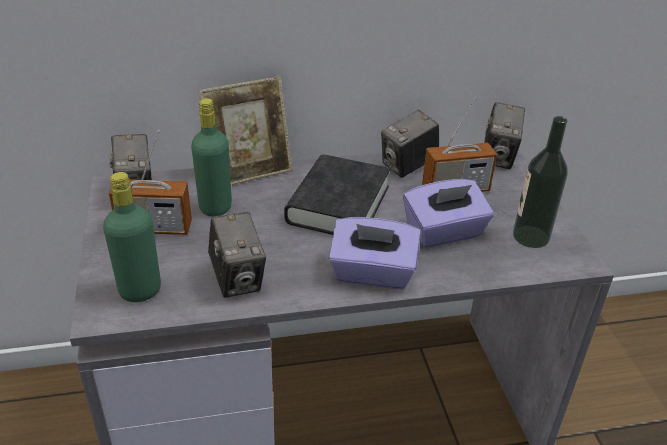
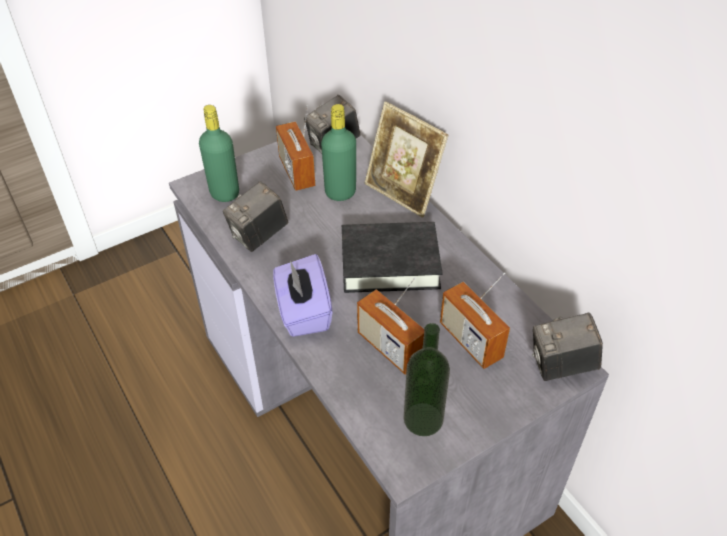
camera: 70 degrees right, 10 degrees up
(408, 166) = (487, 294): camera -> none
(444, 233) = (390, 347): purple tissue box -> radio

